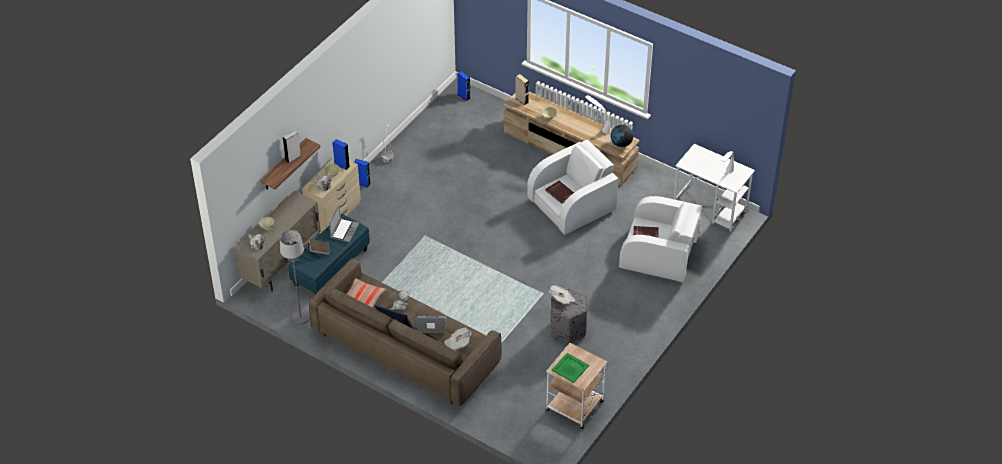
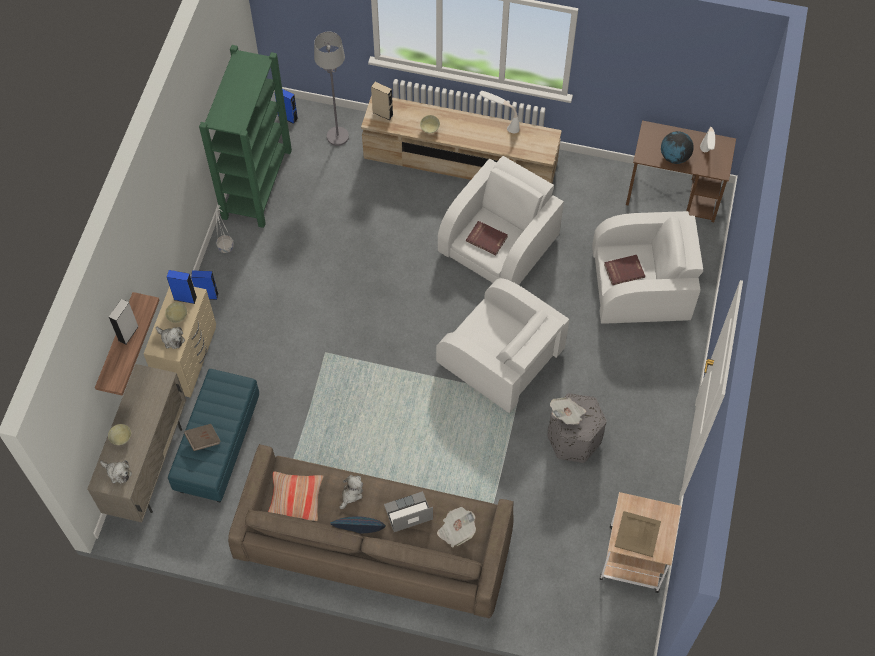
camera: 20 degrees left, 15 degrees up
(300, 318) = (208, 542): grey floor lamp -> grey floor lamp (337, 137)
(344, 230) = (225, 396): laptop -> none
(425, 129) = (257, 183): none -> green bookcase
(541, 270) = (501, 359): none -> white armchair
(570, 367) = (637, 533): green tray -> beige tray
(621, 144) = (541, 143): globe -> globe (674, 157)
(710, 208) = (674, 194): white desk -> brown desk

